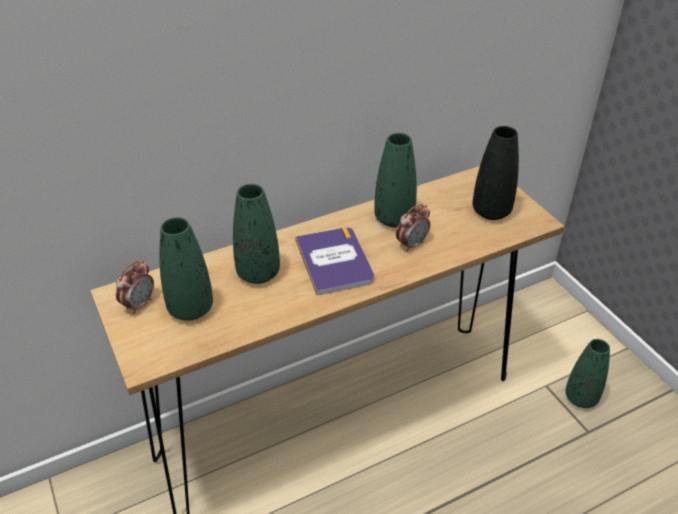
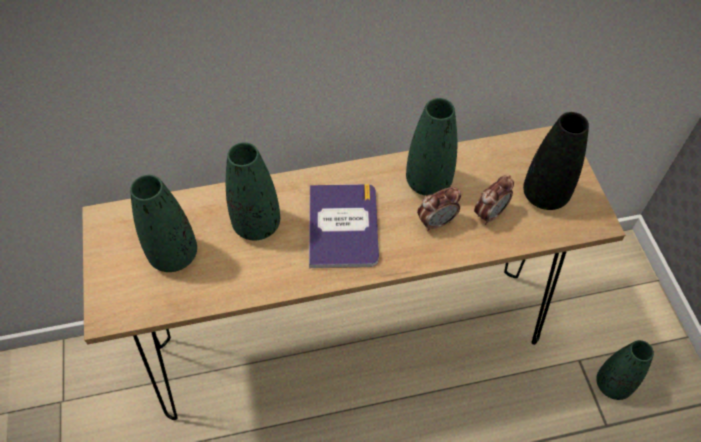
camera: 15 degrees right, 15 degrees up
(139, 304) = (124, 237): alarm clock -> alarm clock (489, 214)

